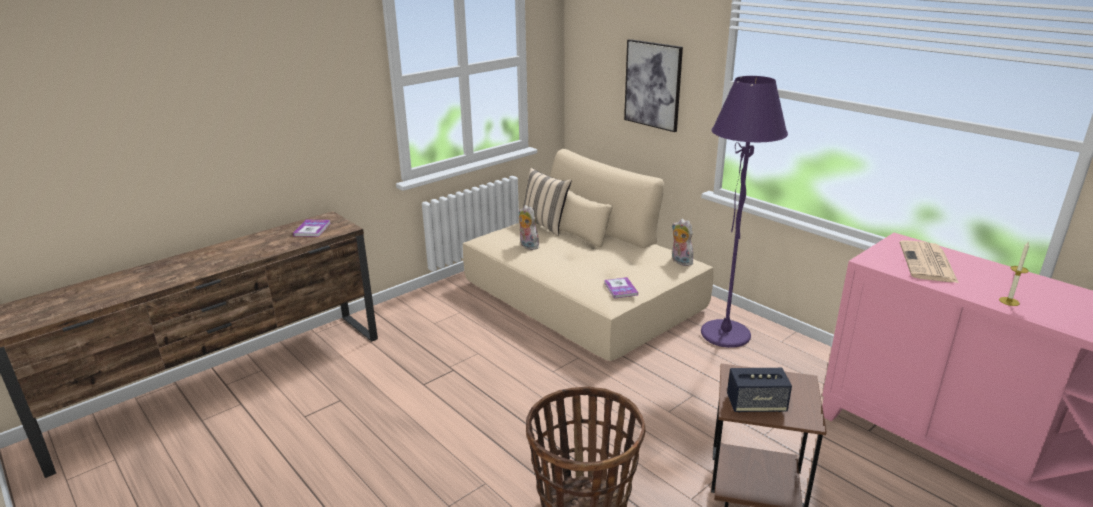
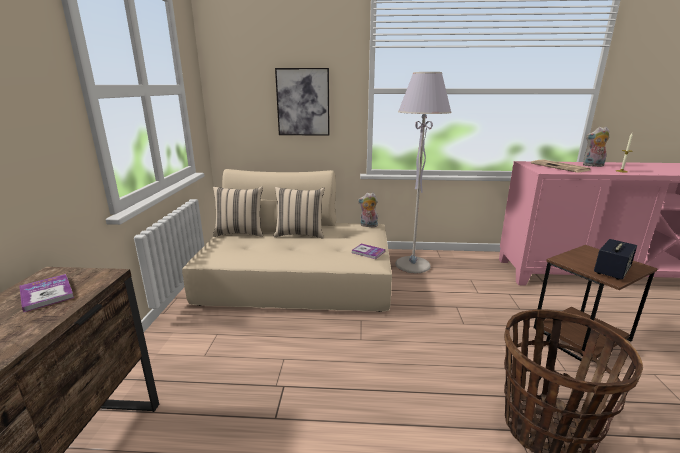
camera: 45 degrees left, 5 degrees down
(527, 246) = (251, 250): plush toy -> plush toy (592, 165)
(593, 245) = (300, 234): none -> beige pillow
(725, 335) = (412, 265): purple floor lamp -> grey floor lamp

